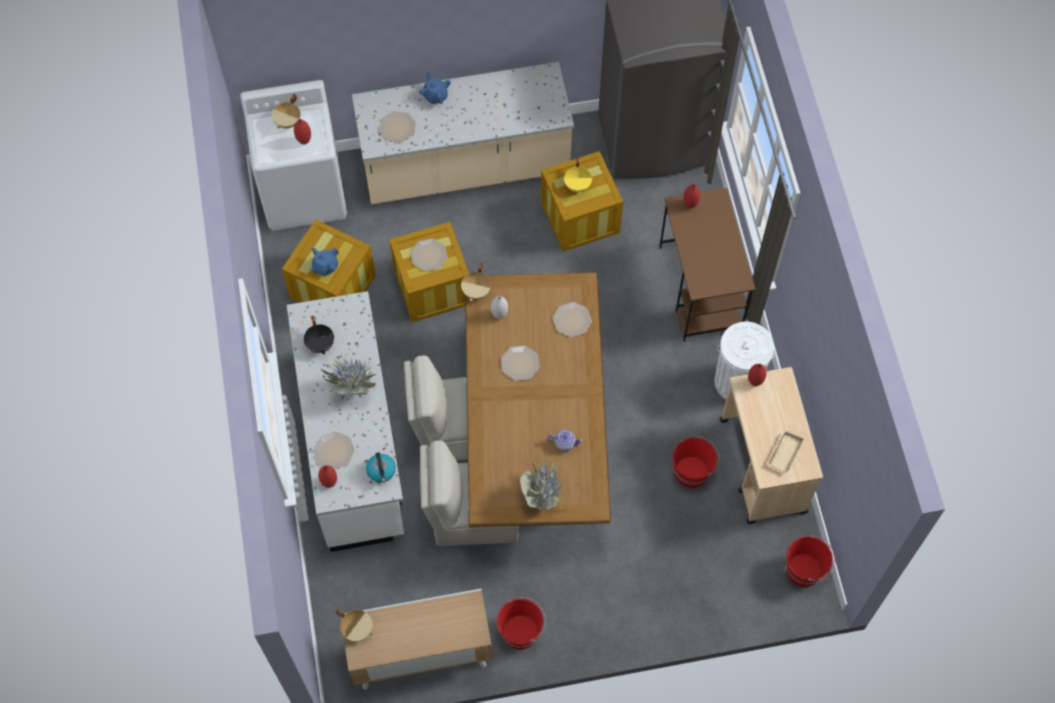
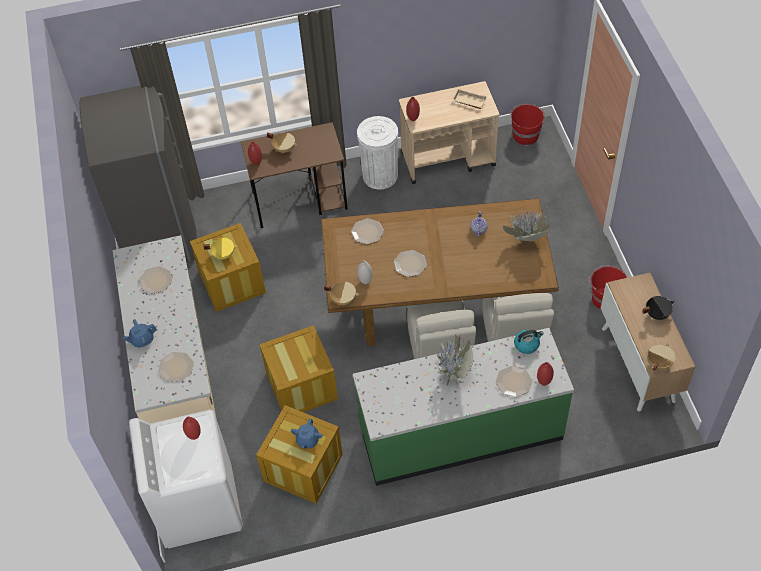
camera: 90 degrees left, 10 degrees down
(288, 122) = (171, 453): beige cooking pot -> beige cooking pot (284, 148)
(321, 344) = (409, 404): black cooking pot -> black cooking pot (656, 313)
(325, 267) = (307, 440): blue teapot -> blue teapot turned 60 degrees clockwise
(354, 444) = (460, 432): white counter -> green counter
(429, 255) = (294, 357): plate -> plate (156, 280)
(692, 471) = (457, 200): red bucket -> none

